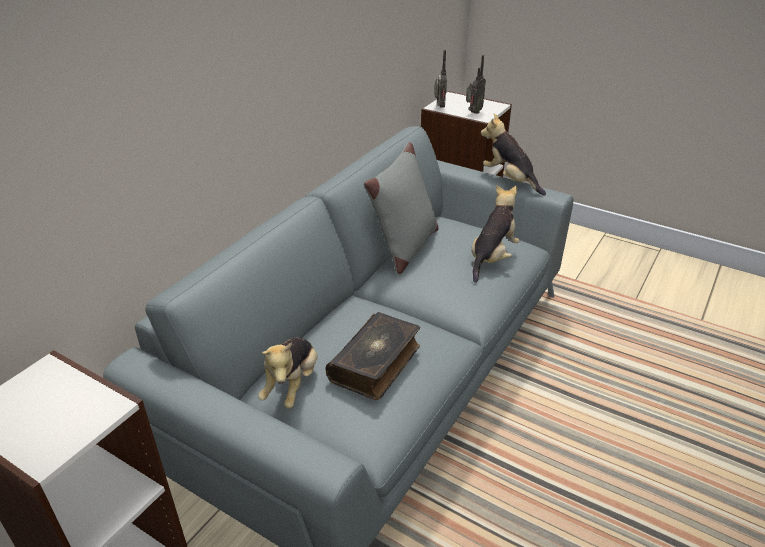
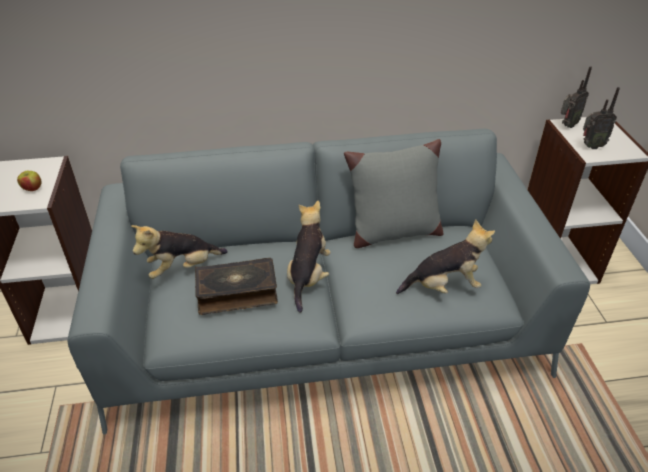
camera: 50 degrees right, 5 degrees up
(78, 402) = (32, 189): none -> apple
(510, 180) = (547, 230): plush toy -> plush toy (308, 276)

